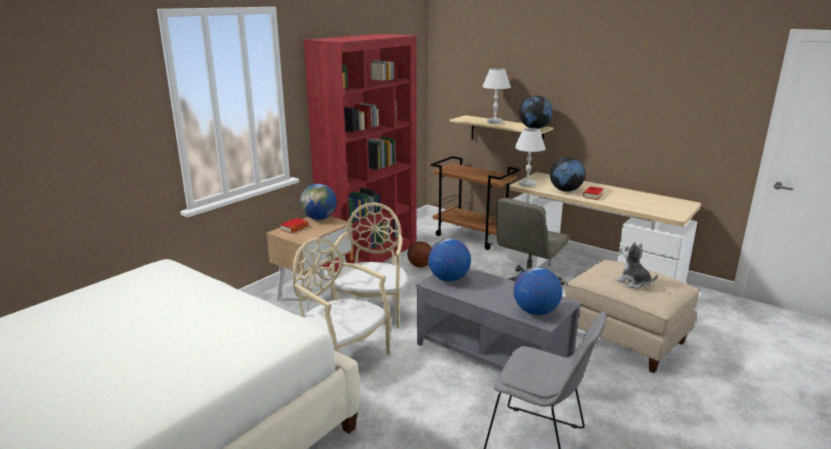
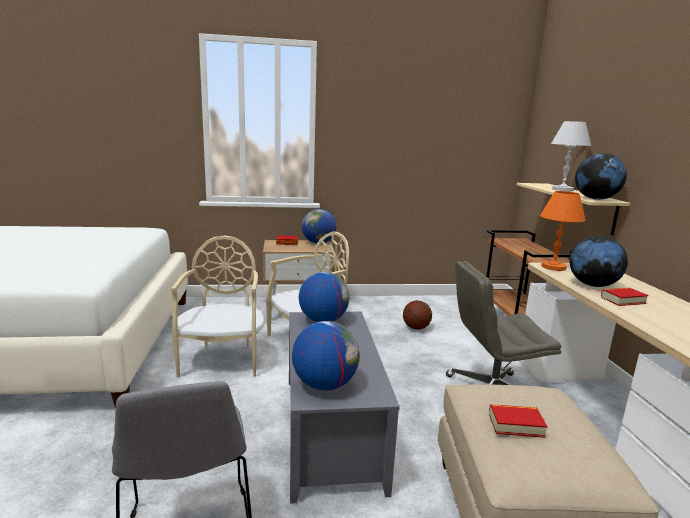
camera: 45 degrees right, 5 degrees down
(369, 255) = (389, 304): red bookcase -> none
(527, 184) = (554, 267): white table lamp -> orange table lamp
(633, 282) = (515, 425): plush toy -> book

